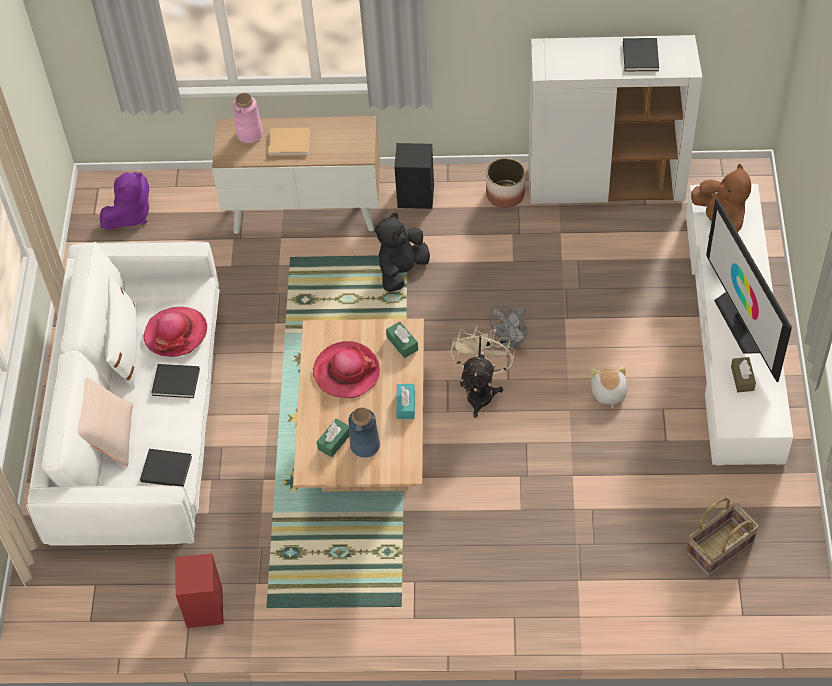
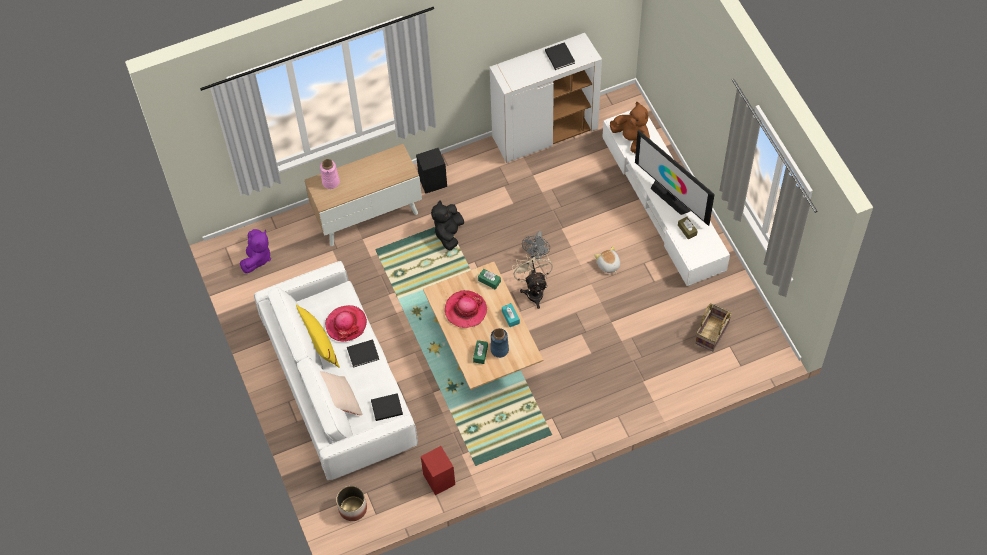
camera: 25 degrees left, 5 degrees up
(126, 346) = (319, 343): white pillow -> yellow pillow
(291, 143) = (360, 179): beige book -> none
(505, 194) = (487, 161): planter -> planter (352, 508)

